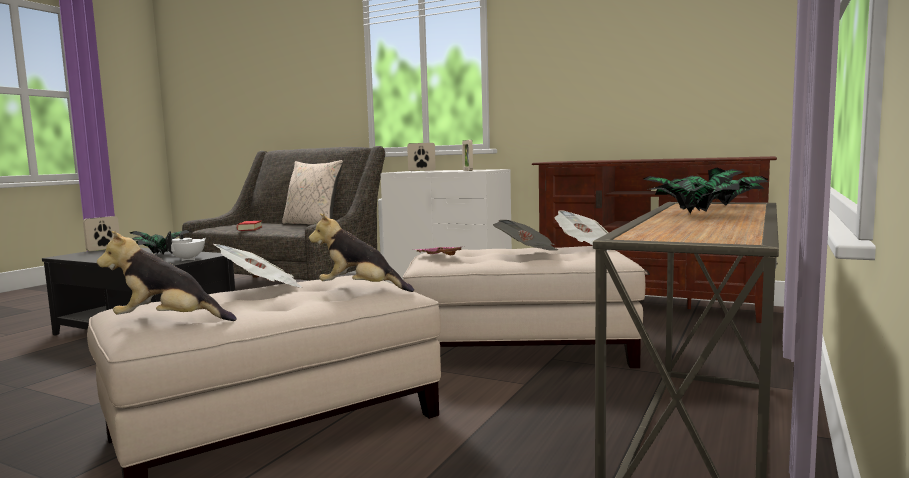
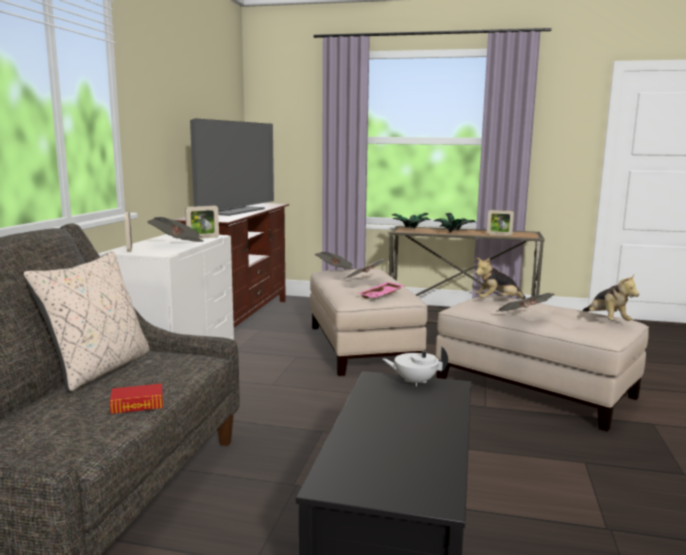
camera: 105 degrees left, 5 degrees up
(103, 249) = (347, 494): picture frame -> picture frame (499, 234)
(161, 254) = (387, 410): potted plant -> none
(360, 290) = (497, 301): plush toy -> plush toy turned 75 degrees clockwise
(432, 171) = (178, 245): none -> newspaper
(641, 159) = (234, 211): none -> television

